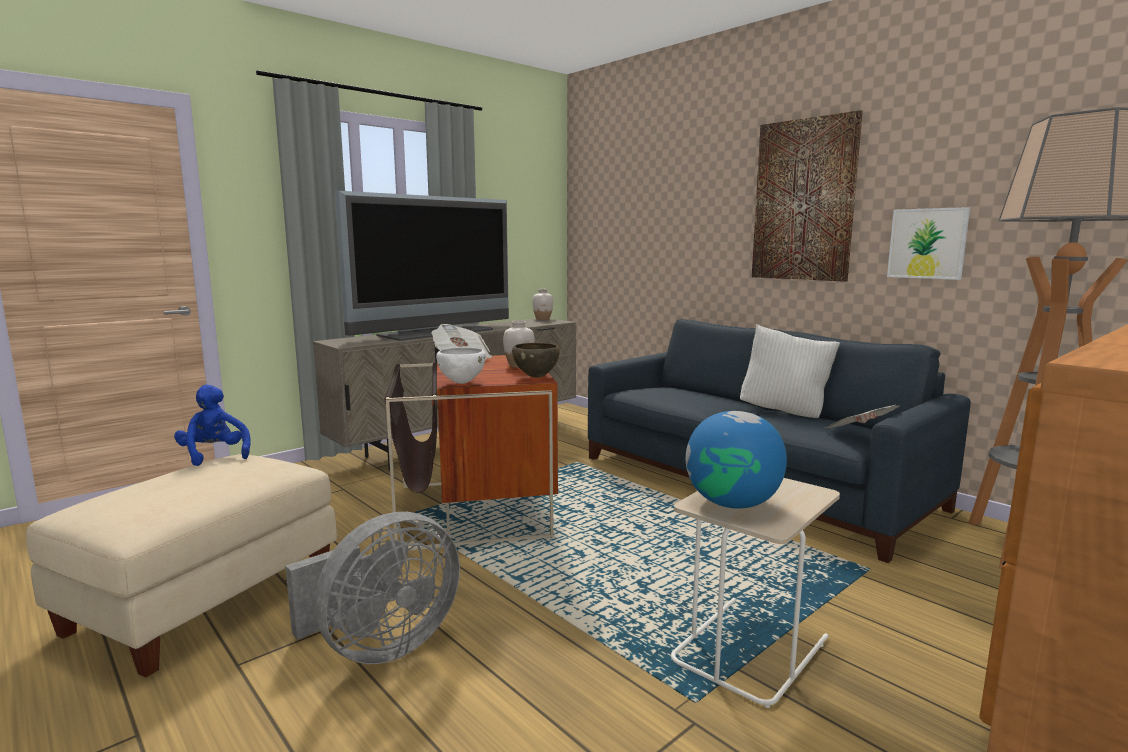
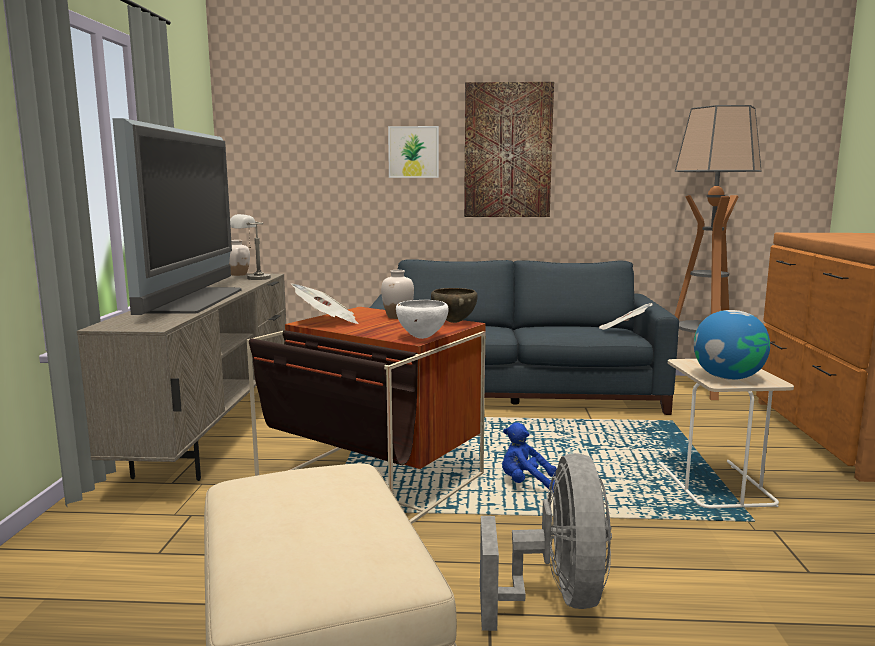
camera: 45 degrees left, 0 degrees up
(215, 455) = (223, 489): blue plush toy -> blue plush toy (526, 484)
(535, 323) = (251, 279): none -> grey table lamp
(785, 412) = (542, 326): white pillow -> none
(927, 243) = (607, 186): picture -> picture (413, 152)

